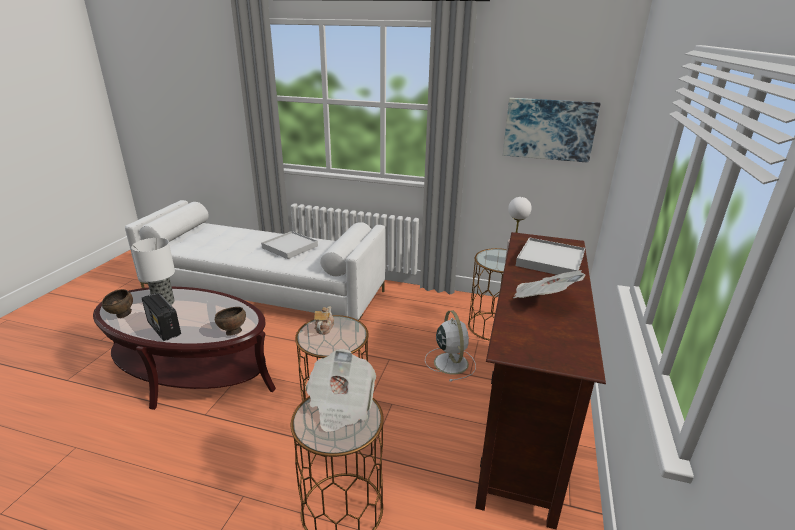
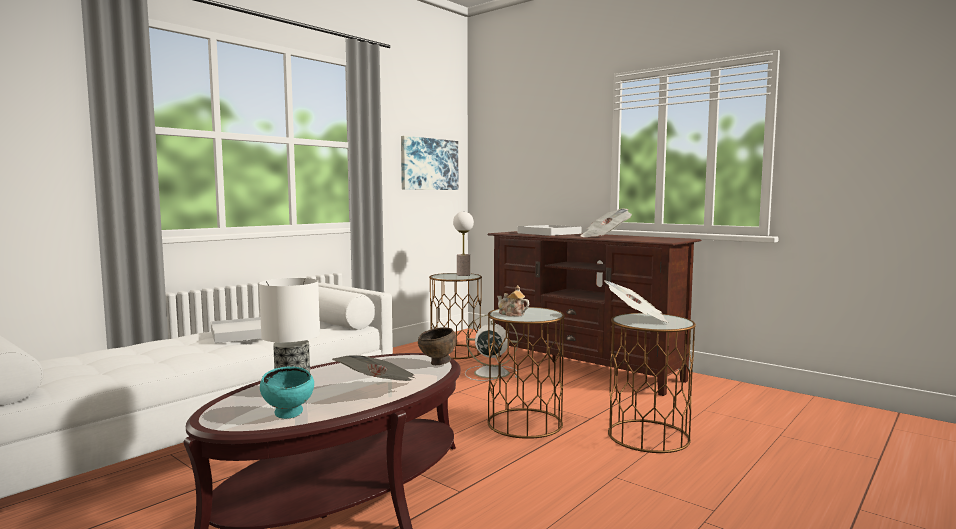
camera: 65 degrees left, 20 degrees down
(122, 315) = (289, 415): brown bowl -> turquoise bowl
(164, 328) = (378, 391): radio -> newspaper

